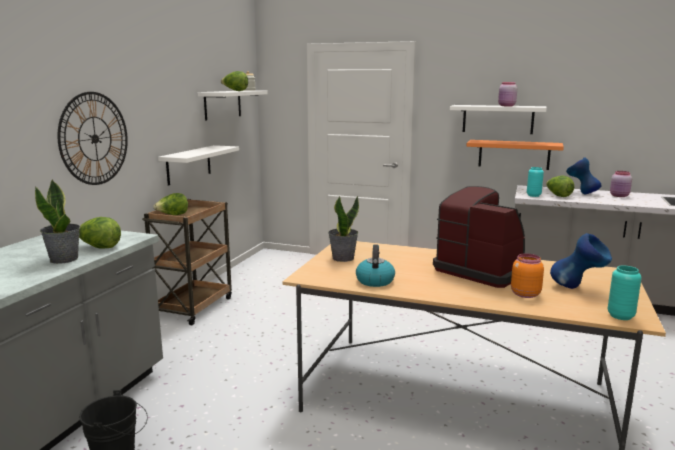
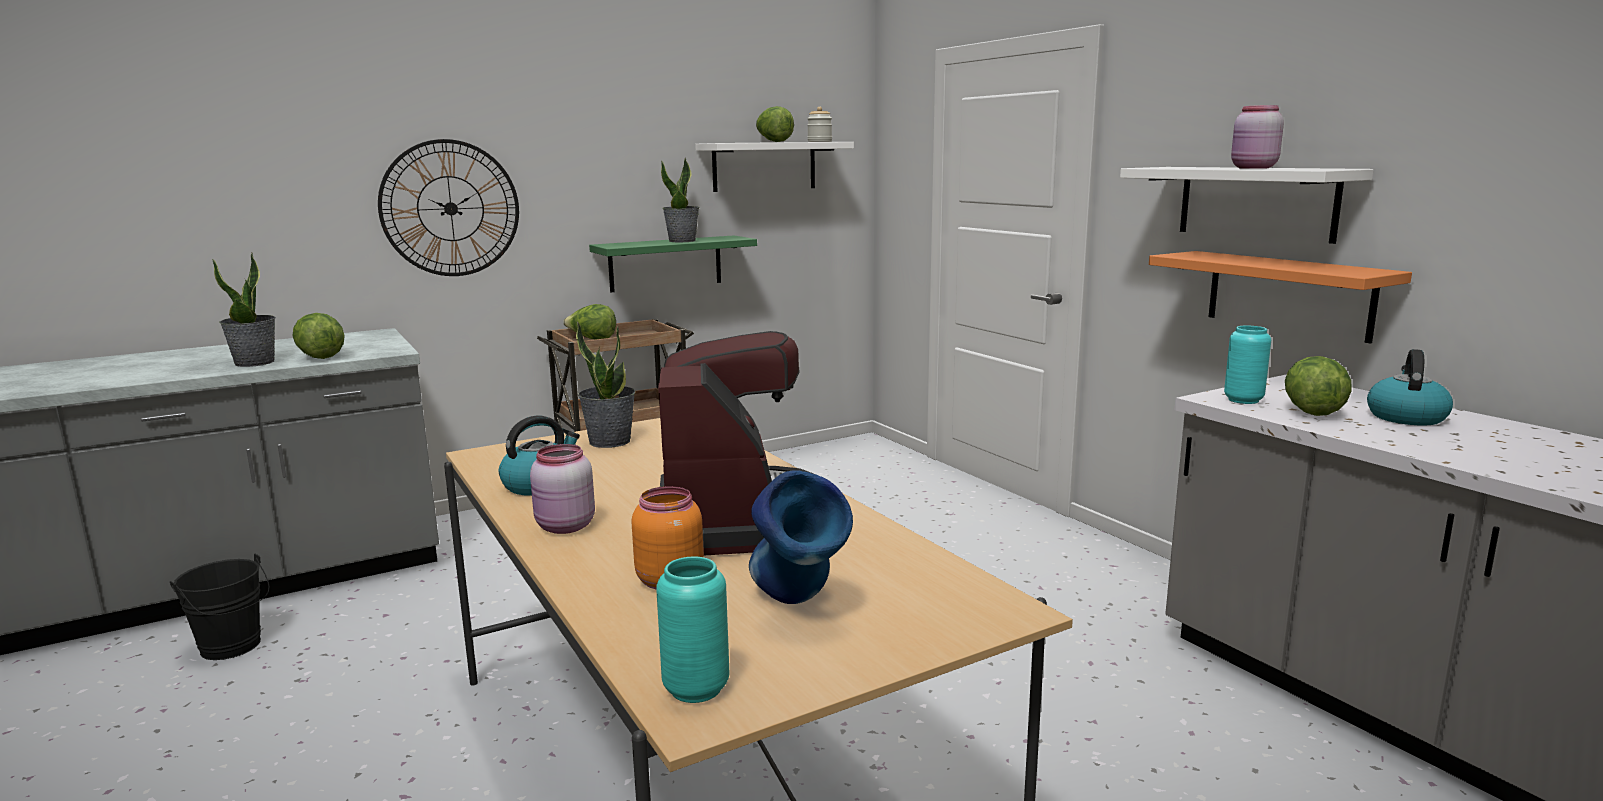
camera: 40 degrees right, 0 degrees up
(189, 164) = (665, 263): white shelf -> green shelf
(206, 150) = (682, 241): none -> potted plant
(581, 193) = (1405, 417): blue vase -> kettle
(619, 196) = (1518, 442): pink jar -> pink jar (564, 527)

